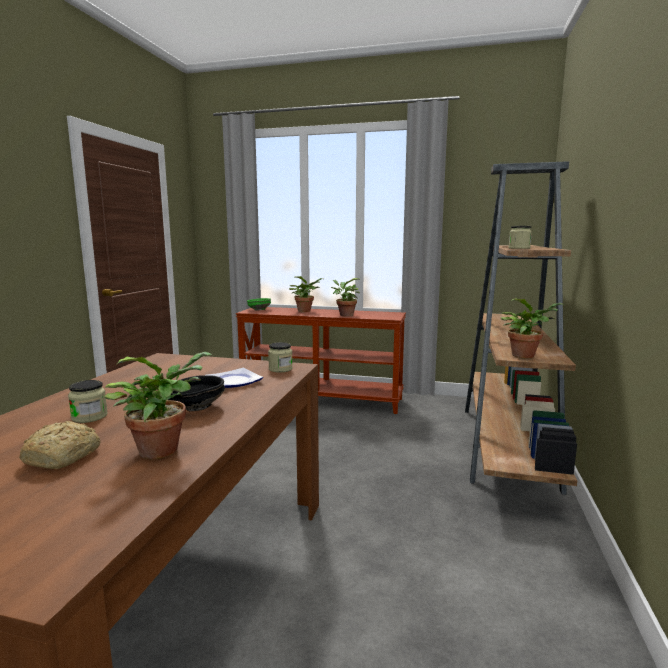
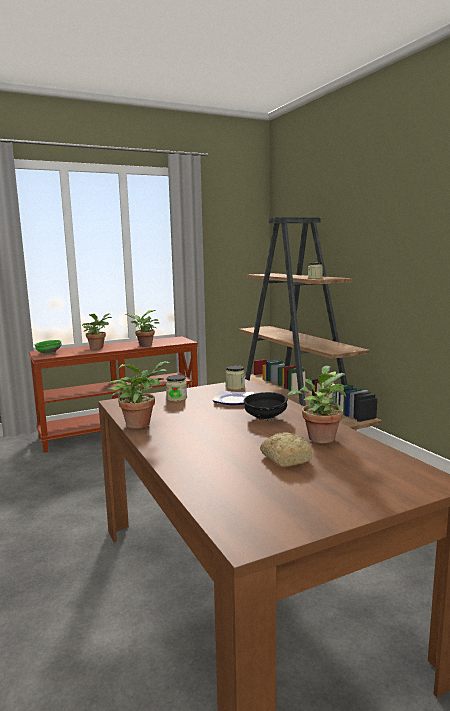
camera: 40 degrees left, 0 degrees up
(89, 417) = (220, 442): jar -> jar (176, 398)
(525, 355) = (338, 349): potted plant -> potted plant (140, 423)

